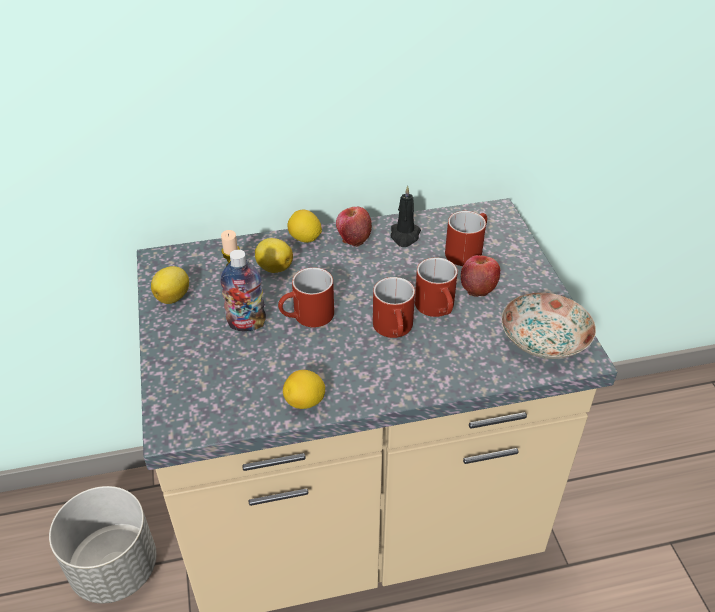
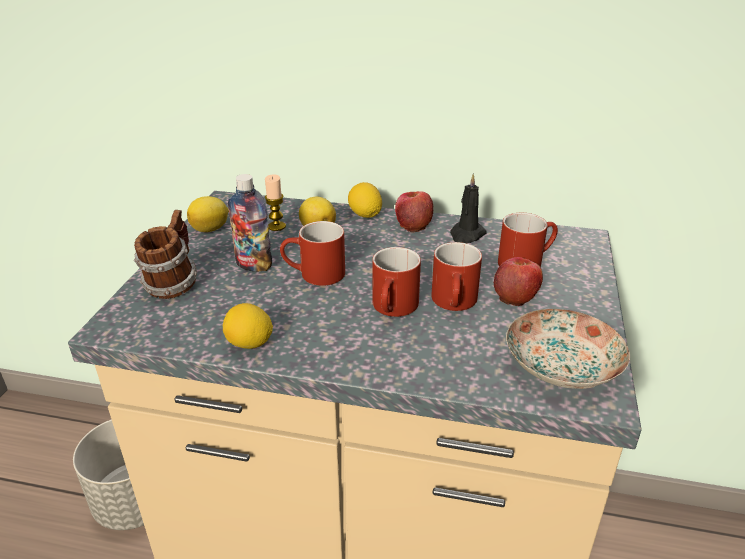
camera: 25 degrees right, 10 degrees down
(189, 367) = (172, 284): none -> mug

